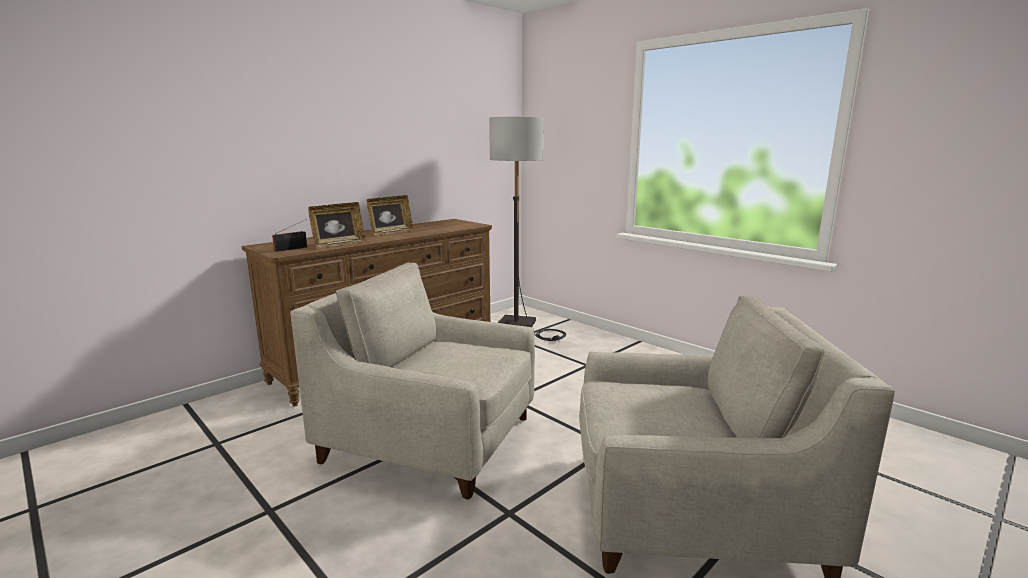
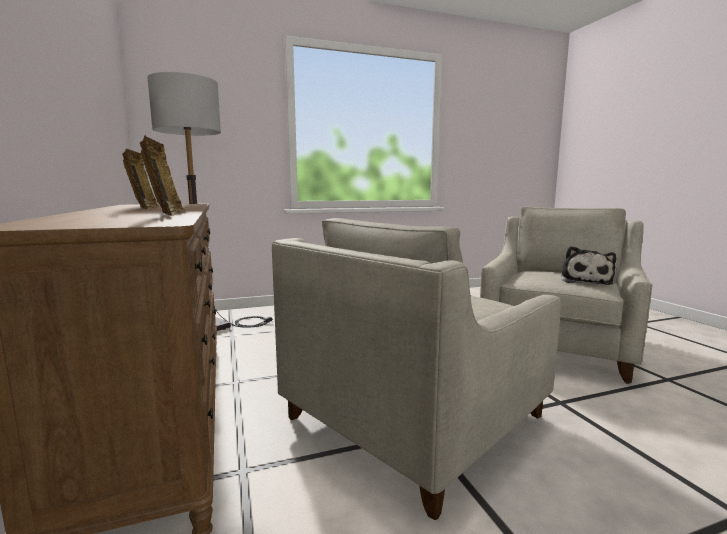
camera: 65 degrees left, 5 degrees down
(293, 249) = (131, 221): radio -> none
(657, 423) = (585, 281): none -> plush toy

